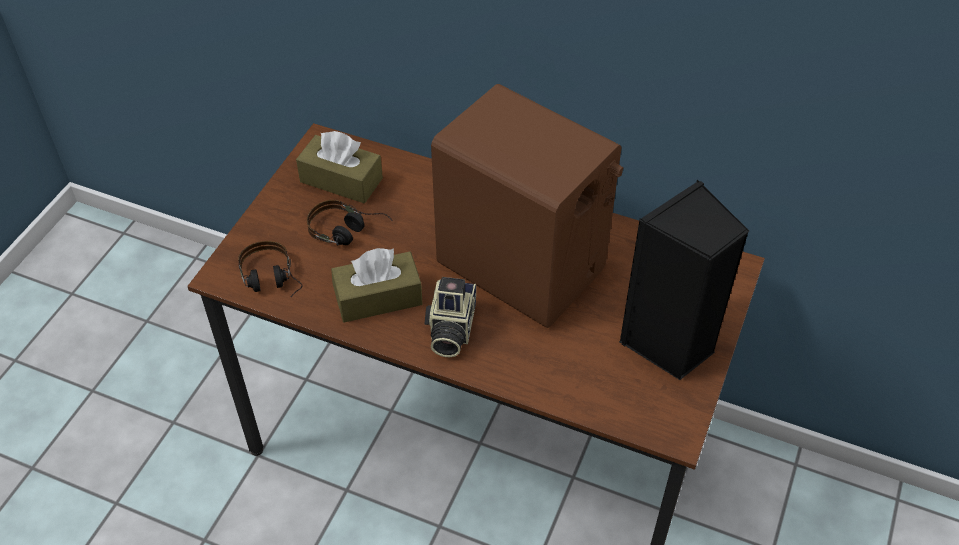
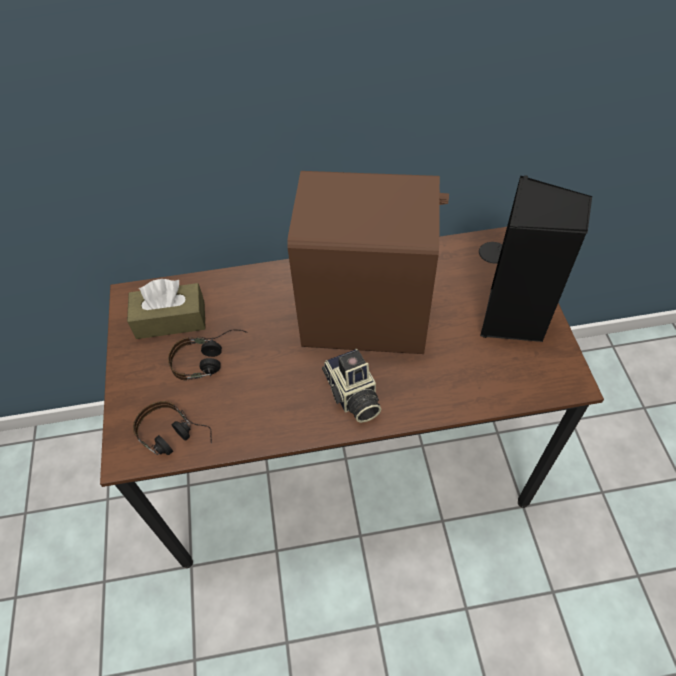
camera: 30 degrees left, 5 degrees up
(378, 298) = (276, 401): brown tissue box -> none

